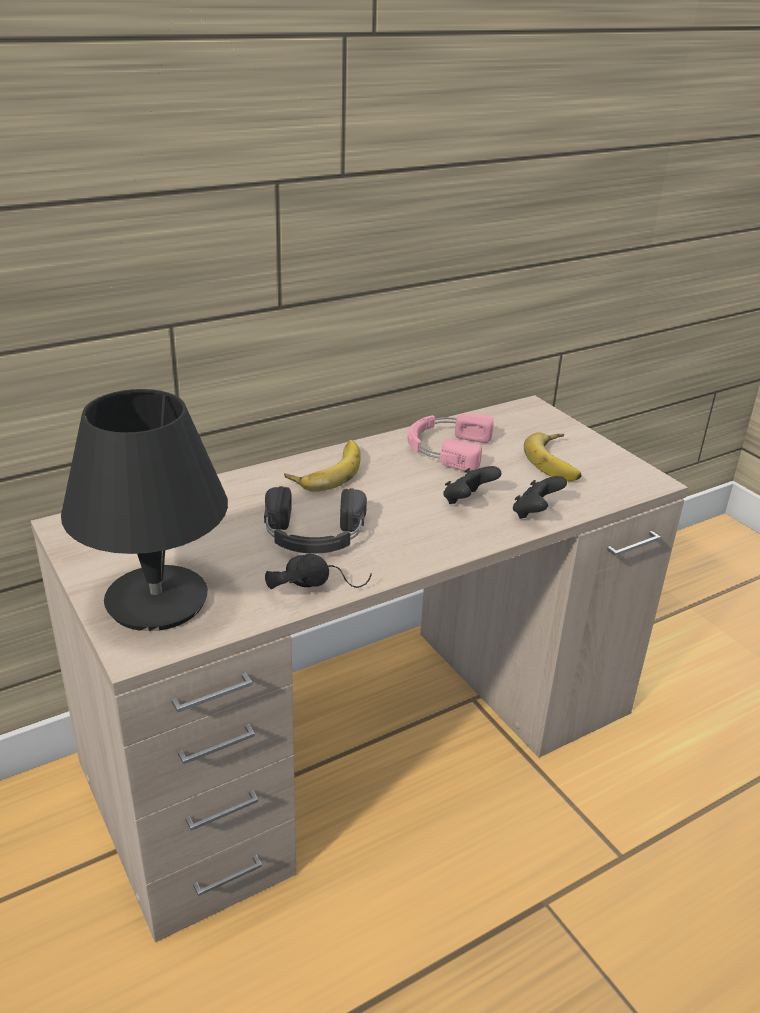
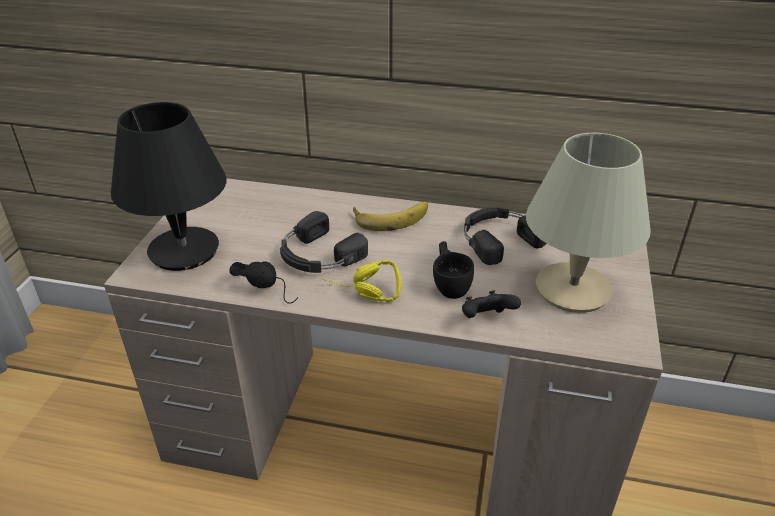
camera: 45 degrees right, 5 degrees up
(410, 546) = (361, 294): none -> yellow headphones
(446, 448) = (497, 238): pink headphones -> black headphones
(467, 501) = (450, 284): black game controller -> black cup
(558, 461) = (572, 290): banana -> beige table lamp

